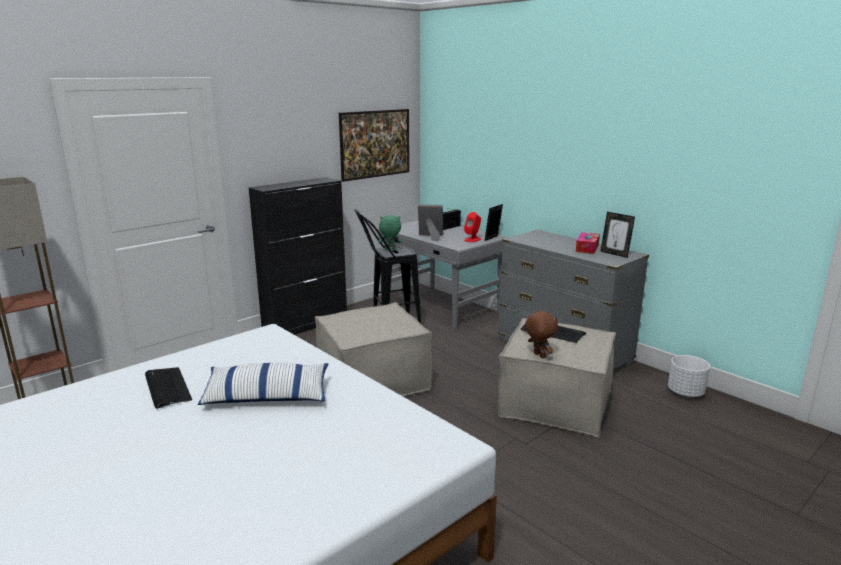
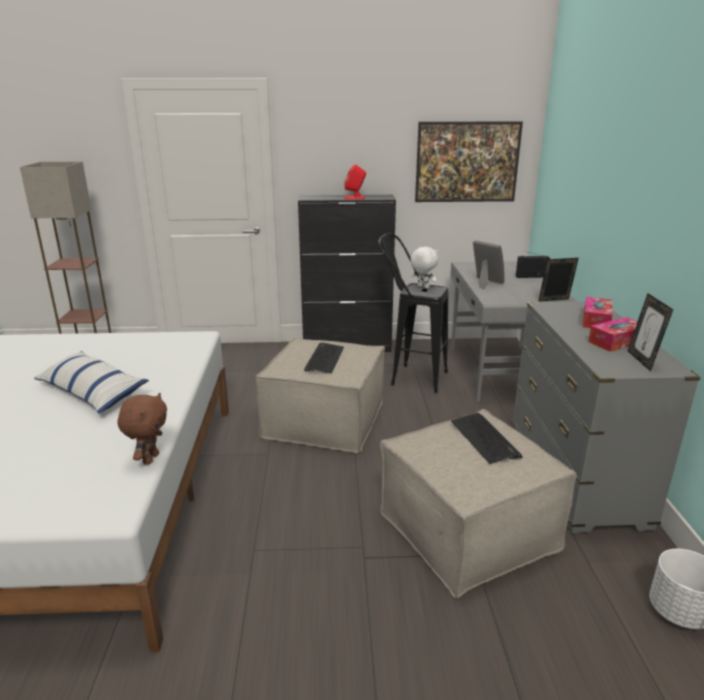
camera: 40 degrees right, 5 degrees up
(167, 387) = (60, 358): keyboard -> keyboard (324, 359)
(390, 249) = (422, 287): green plush toy -> white plush toy
(472, 239) = (527, 296): red speaker -> red speaker (354, 197)
(538, 356) = (421, 460): brown plush toy -> brown plush toy (150, 458)
(556, 240) = (596, 320): none -> tissue box

